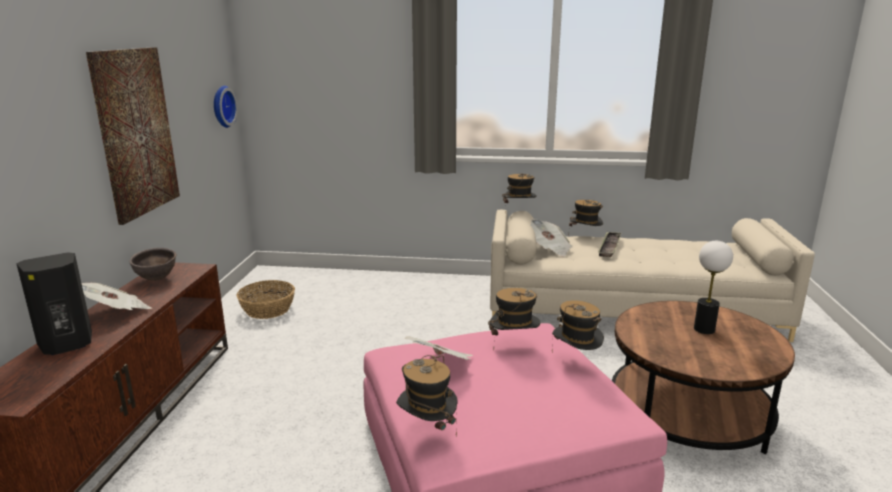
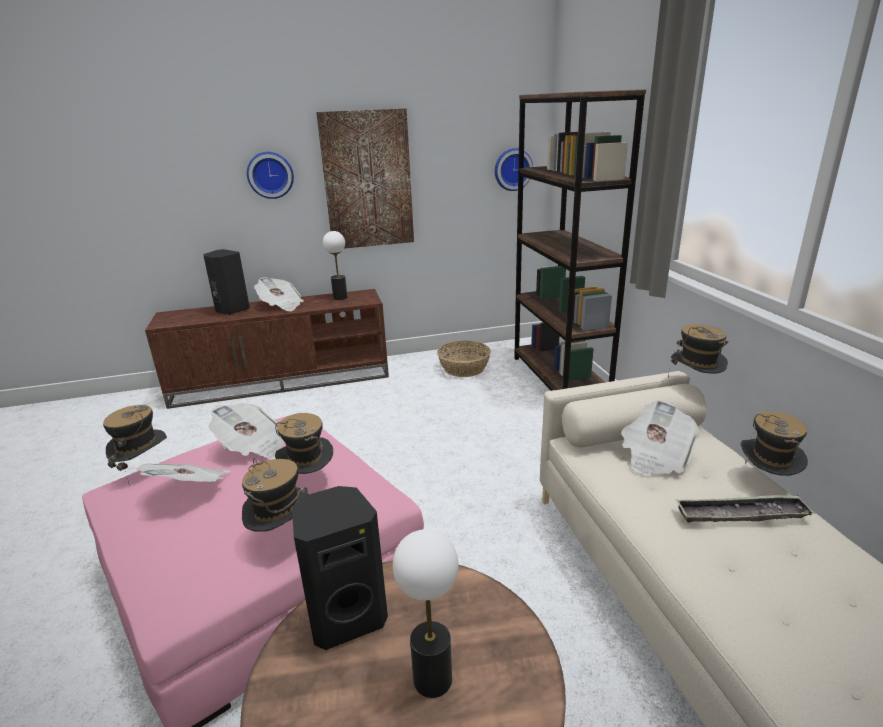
camera: 70 degrees right, 5 degrees up
(51, 139) = (270, 175): none -> wall clock
(156, 279) = (340, 297): brown bowl -> table lamp
(343, 279) = (559, 379): none -> brown bookcase
(494, 395) = (191, 489): none -> newspaper
(659, 345) = (346, 617): none -> black speaker

